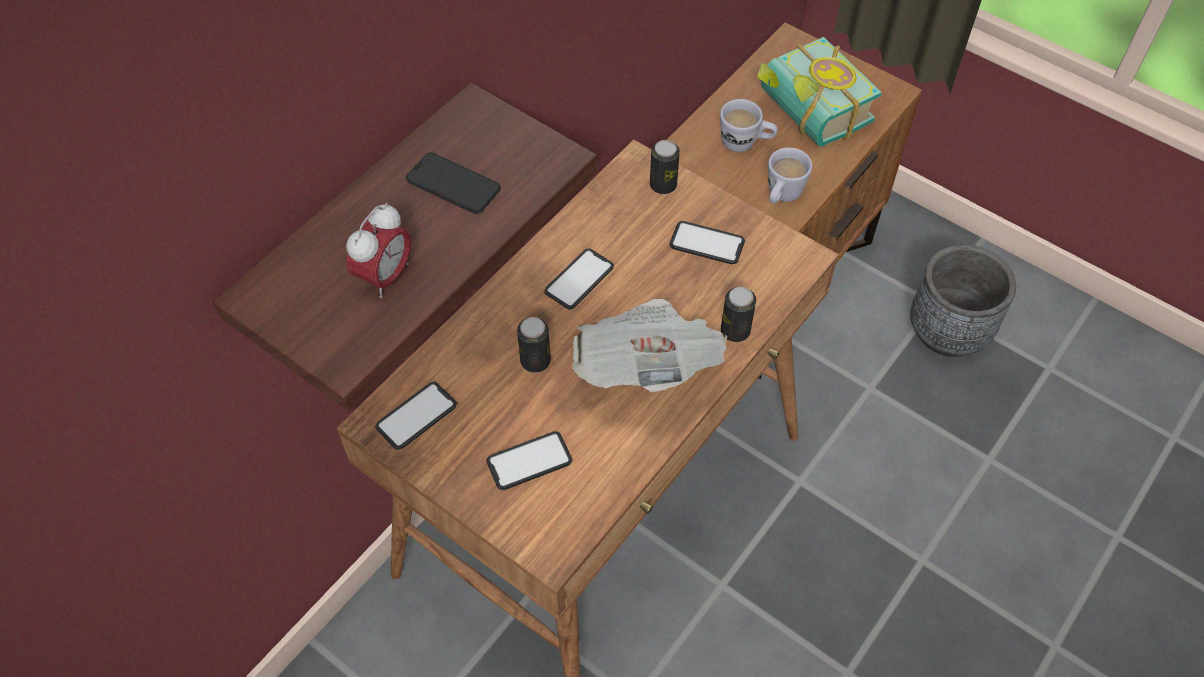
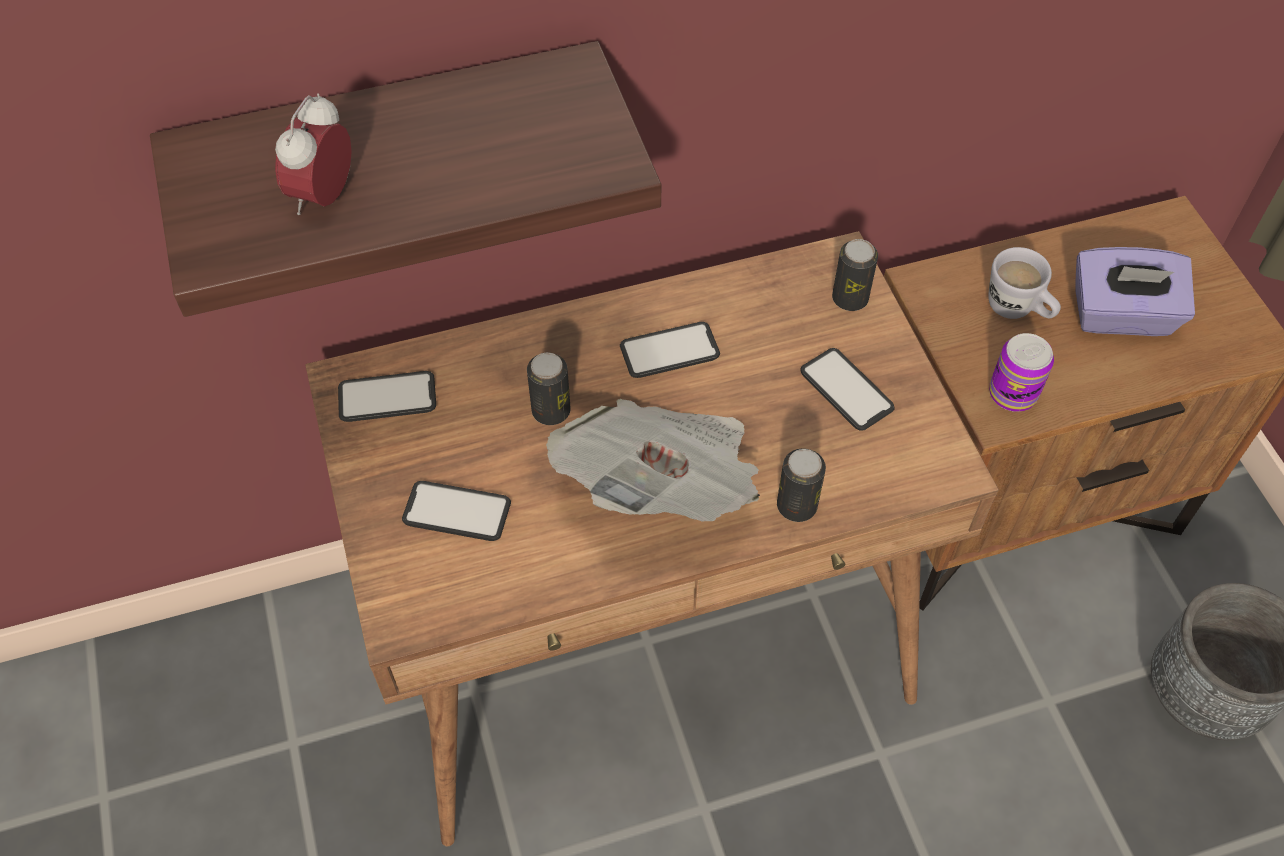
camera: 35 degrees right, 0 degrees up
(385, 277) = (324, 197): alarm clock -> alarm clock turned 135 degrees clockwise
(453, 184) = (479, 137): phone -> none
(781, 196) = (1012, 394): white mug -> can
(805, 115) = (1121, 316): book -> purple tissue box

